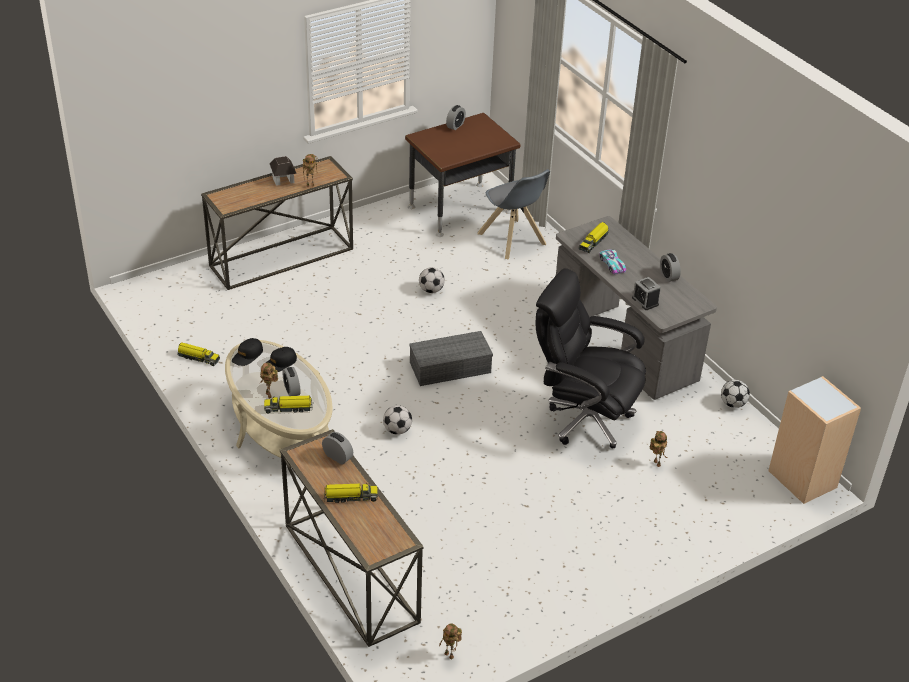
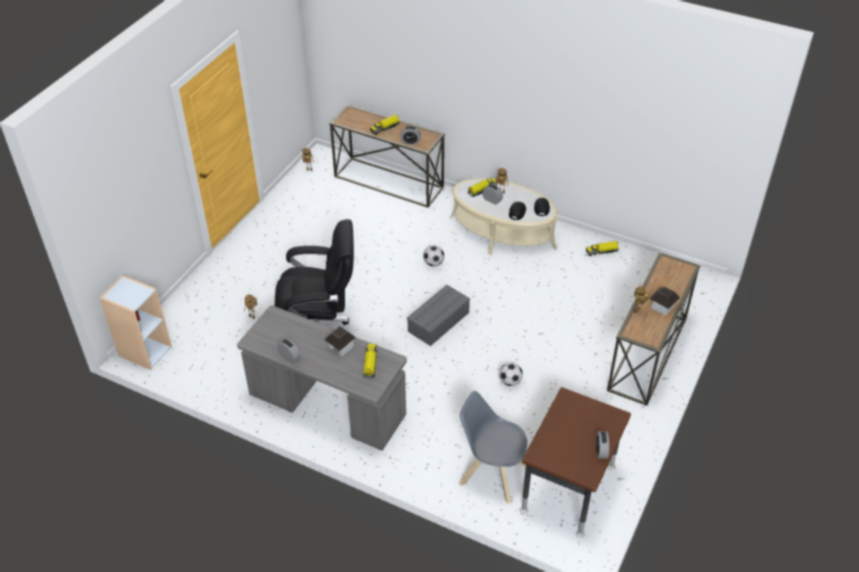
camera: 150 degrees right, 5 degrees up
(612, 264) = (341, 347): toy car -> toy house
(645, 301) = (295, 323): alarm clock -> none
(732, 404) = (216, 390): football -> none

